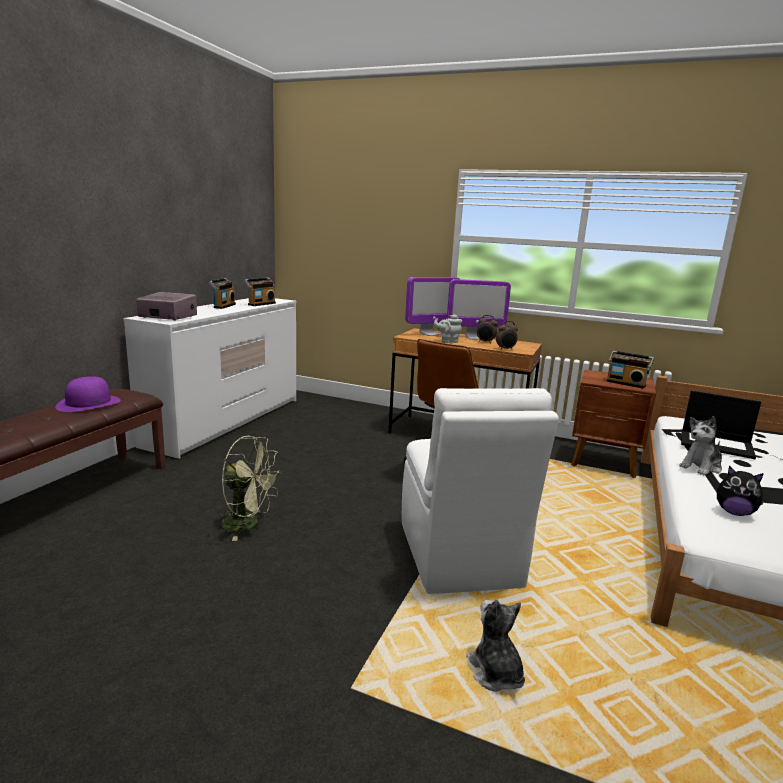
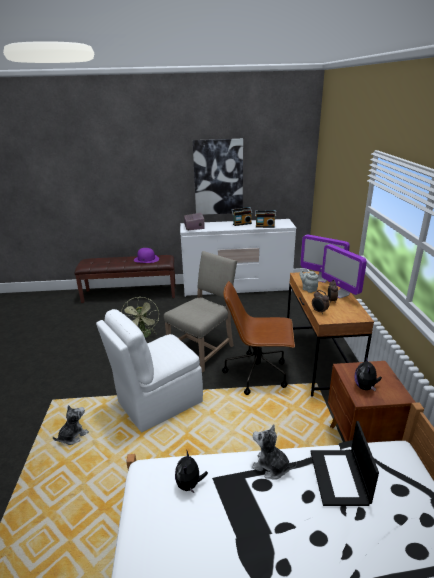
camera: 65 degrees right, 10 degrees up
(173, 226) = (218, 177): none -> picture
(358, 486) = (203, 349): none -> beige chair
(626, 383) = (365, 387): radio -> plush toy

